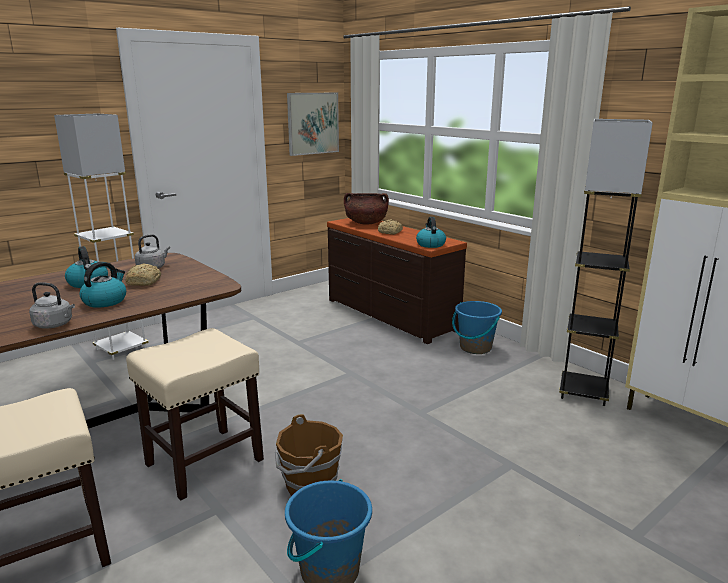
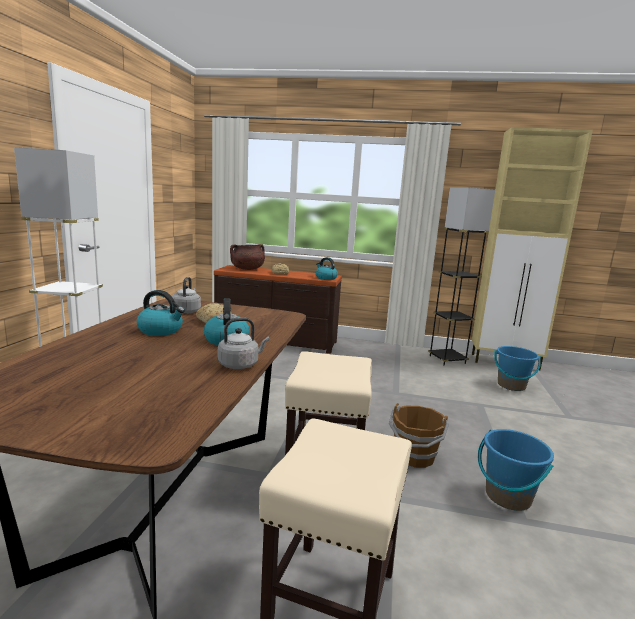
camera: 40 degrees left, 5 degrees down
(313, 123) = (179, 186): picture -> none
(475, 348) = (360, 349): blue bucket -> blue bucket (511, 385)

